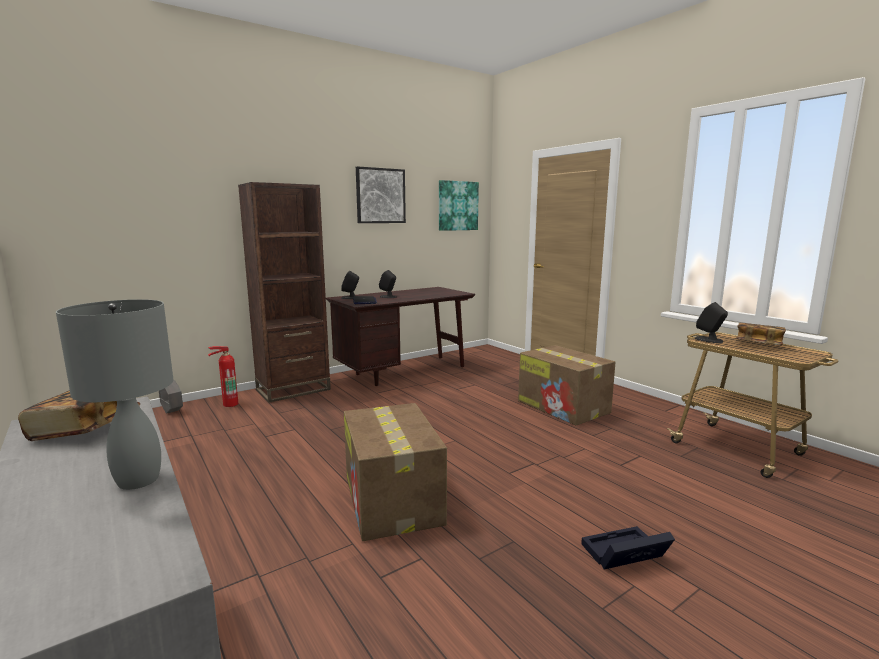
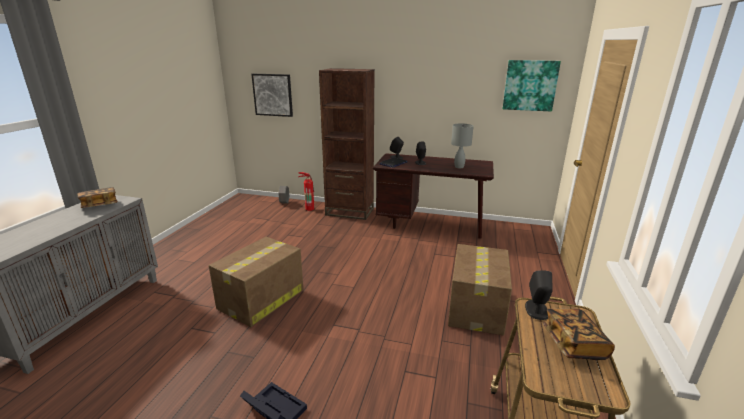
camera: 50 degrees right, 10 degrees up
(140, 479) = (54, 231): grey table lamp -> grey table lamp (459, 167)
(380, 196) = (442, 75): picture -> picture (273, 95)

